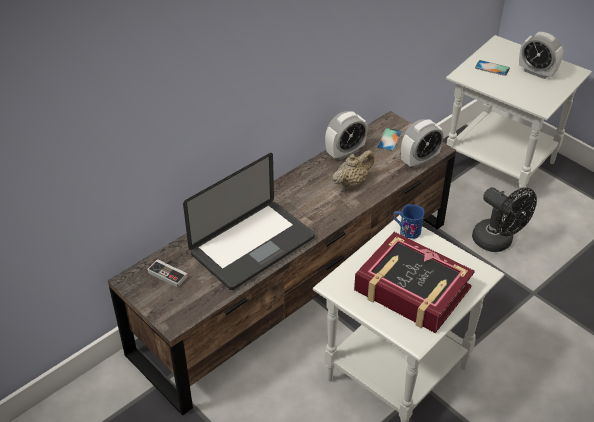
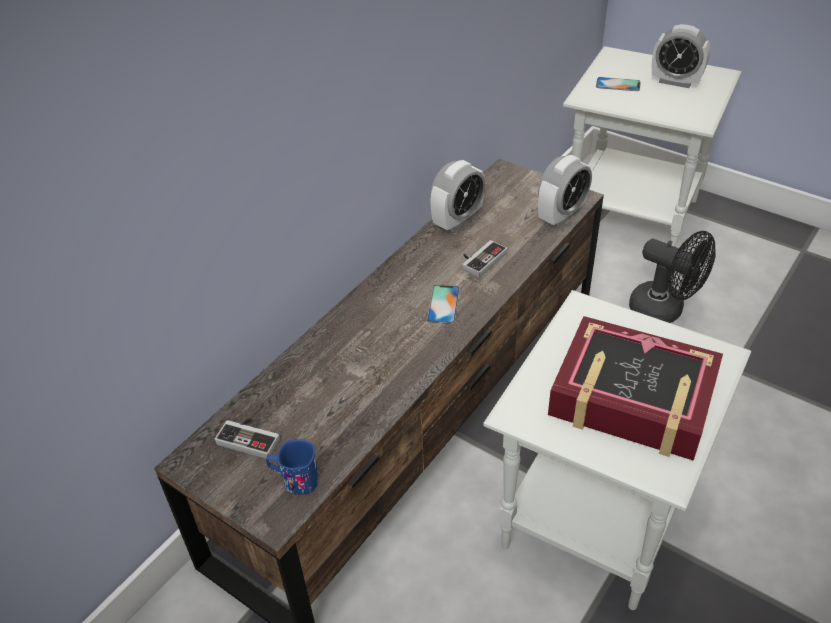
camera: 10 degrees left, 0 degrees up
(253, 246) = (366, 373): laptop -> none
(352, 182) = (480, 259): beige teapot -> game controller
(389, 139) = (511, 194): phone -> phone (443, 304)
(406, 230) = (590, 312): blue mug -> blue mug (295, 480)

